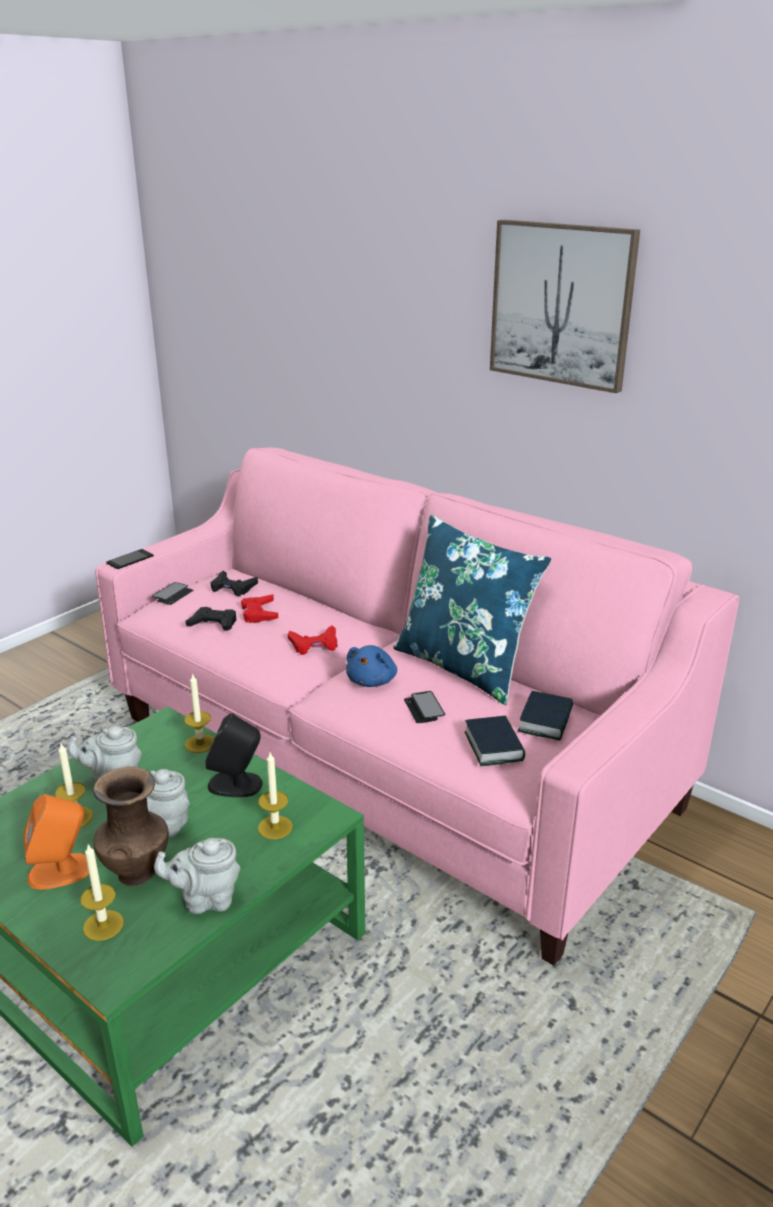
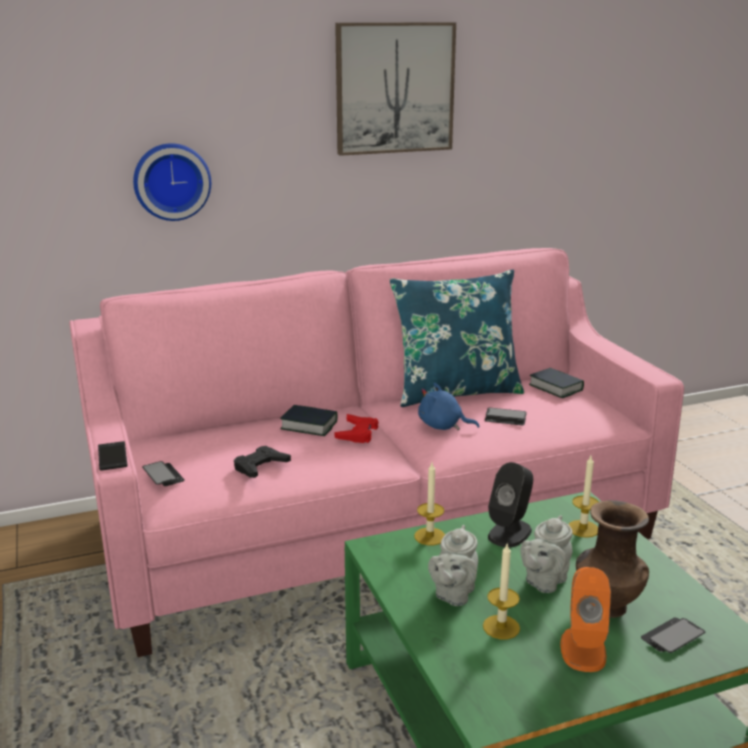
camera: 60 degrees left, 5 degrees down
(103, 925) = (672, 637): candle -> phone
(205, 899) = (660, 579): grey teapot -> none
(233, 587) = (195, 443): black game controller -> none
(259, 613) = (268, 442): red game controller -> none
(354, 359) = (171, 181): none -> wall clock
(372, 681) = (443, 426): blue plush toy -> blue plush toy turned 150 degrees clockwise
(494, 746) = (574, 410): book -> book (309, 425)

